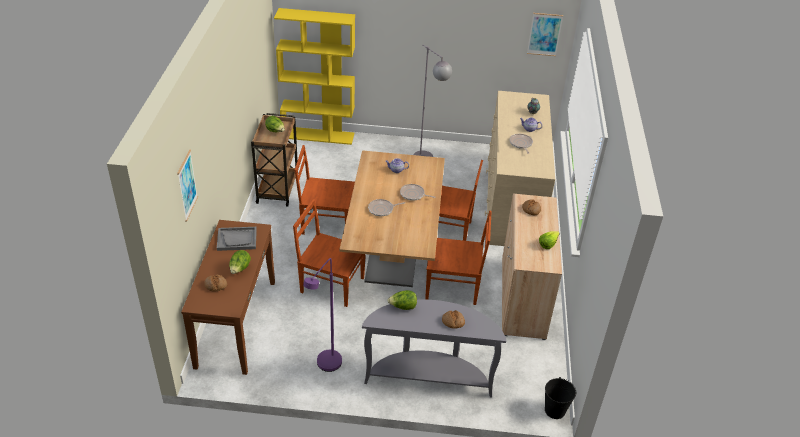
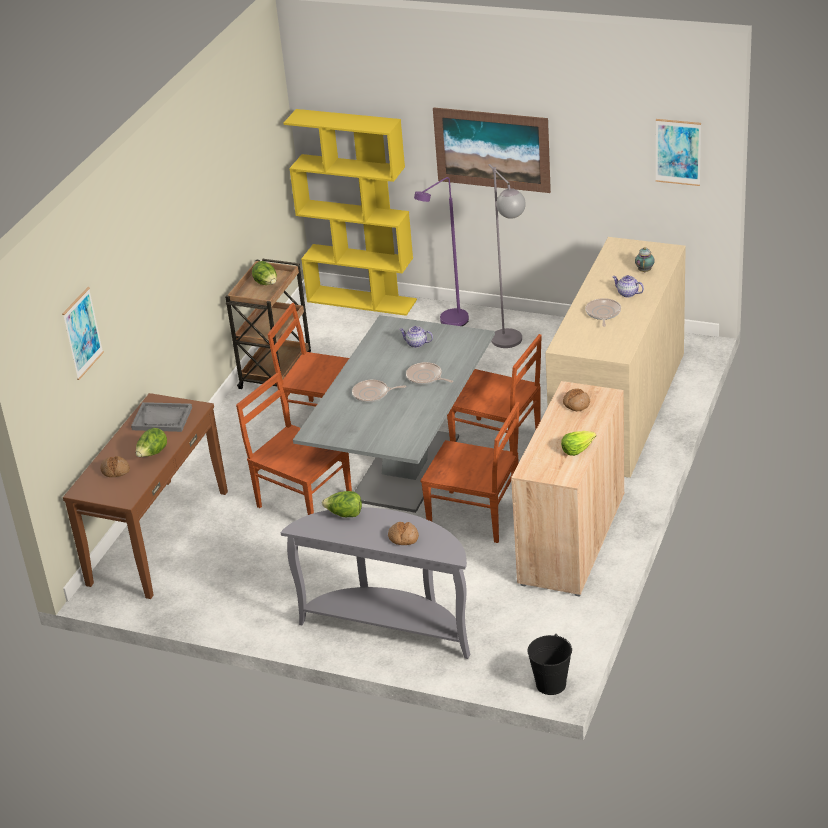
camera: 20 degrees right, 5 degrees down
(325, 367) = (256, 600): purple floor lamp -> purple floor lamp (449, 324)
(393, 254) = (405, 468): brown dining table -> grey dining table
(417, 34) = (492, 149): none -> picture

